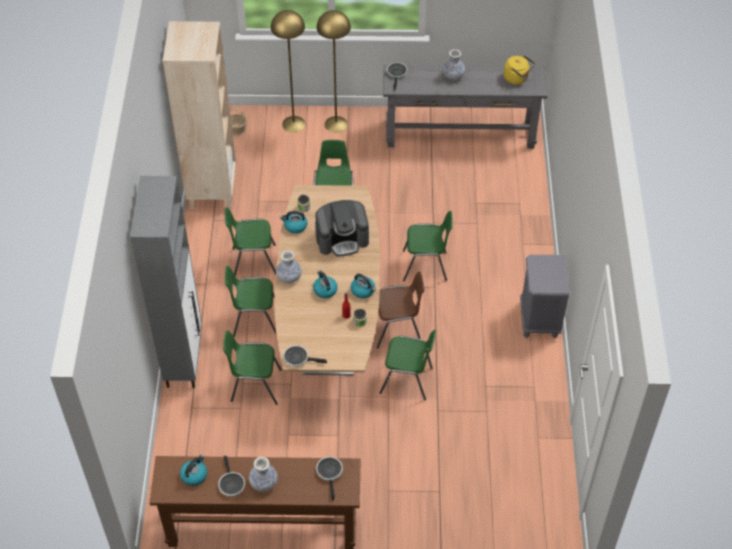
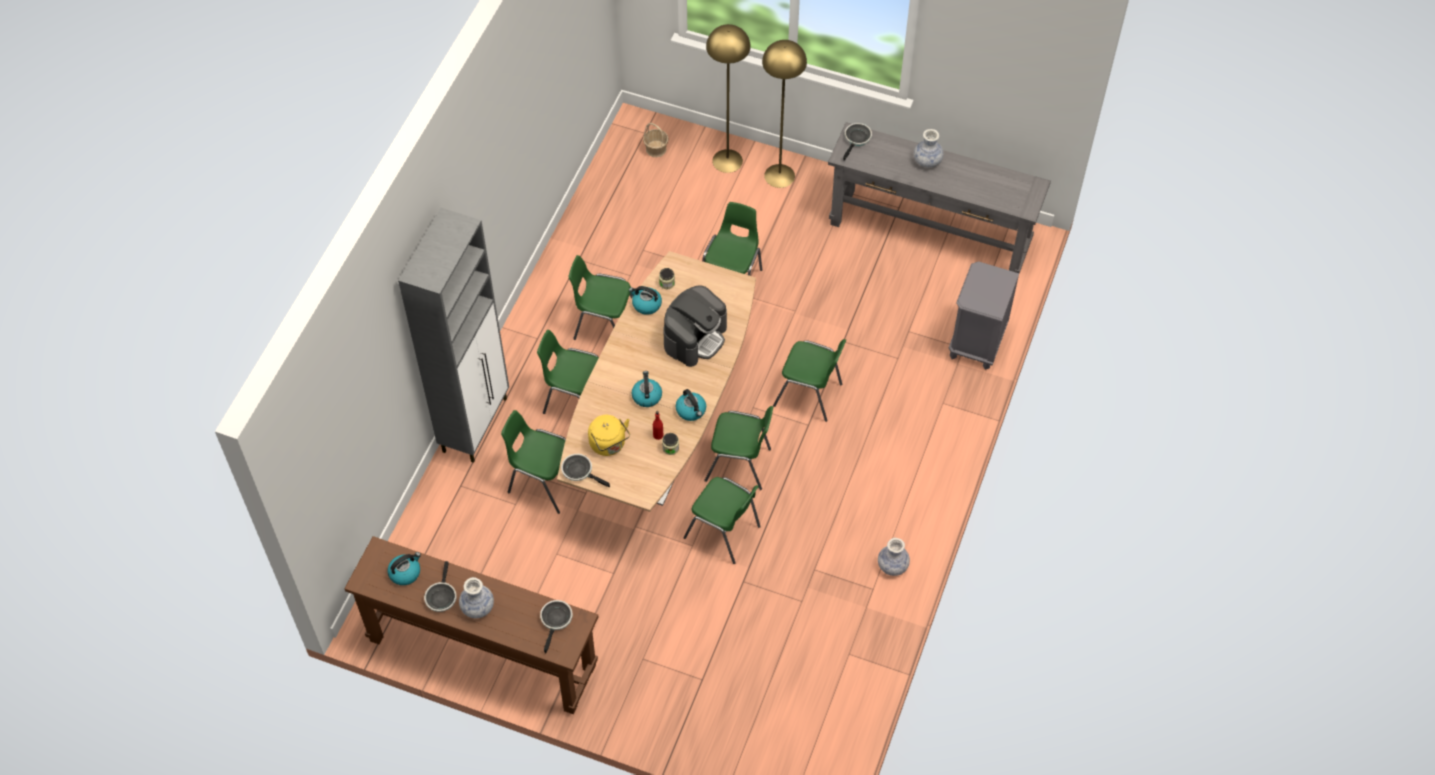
camera: 20 degrees right, 5 degrees up
(212, 190) = (593, 220): beige bookcase -> none
(289, 277) = (612, 367): vase -> vase (892, 565)
(342, 239) = (695, 337): coffee machine -> coffee machine turned 60 degrees counterclockwise
(397, 329) = (740, 465): brown chair -> green chair
(517, 78) = (1007, 187): yellow kettle -> yellow kettle (609, 445)
(539, 319) = (918, 507): grey nightstand -> grey nightstand (977, 343)

